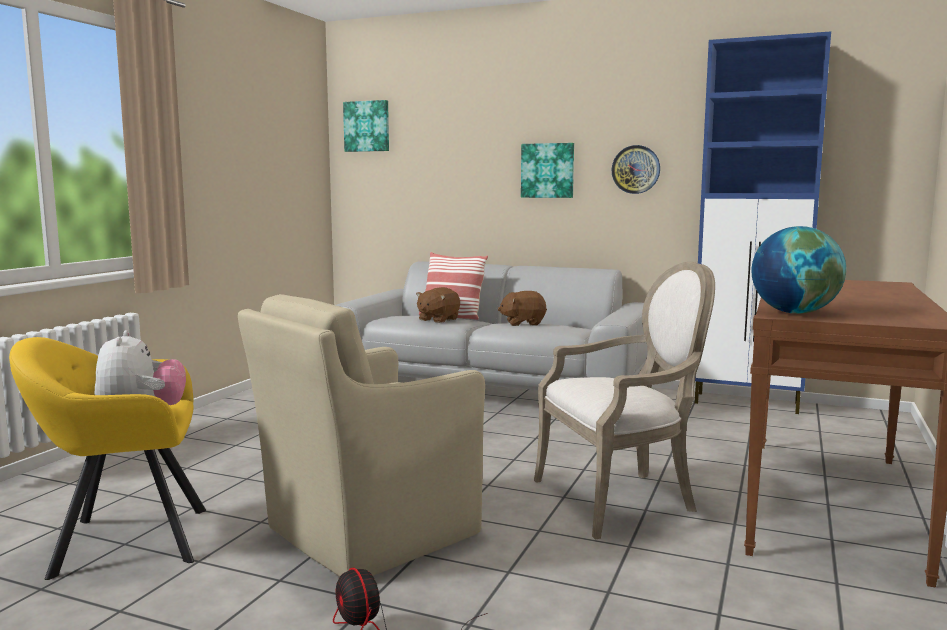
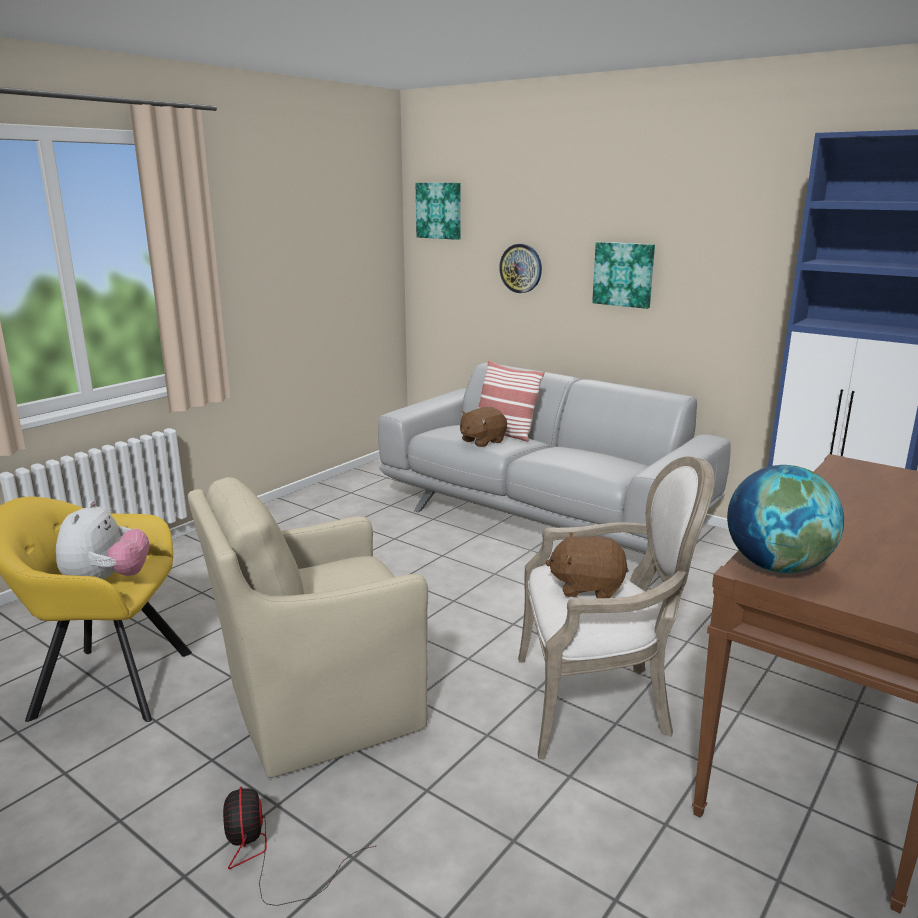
camera: 15 degrees right, 10 degrees up
(523, 323) = (569, 455): brown plush toy -> brown plush toy (587, 587)
(636, 169) = (723, 281): wall clock -> wall clock (521, 268)

